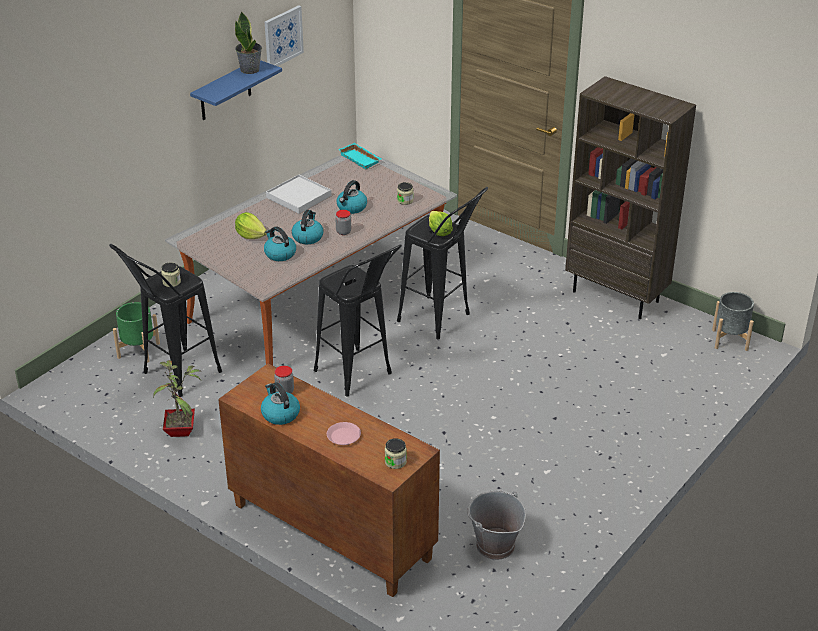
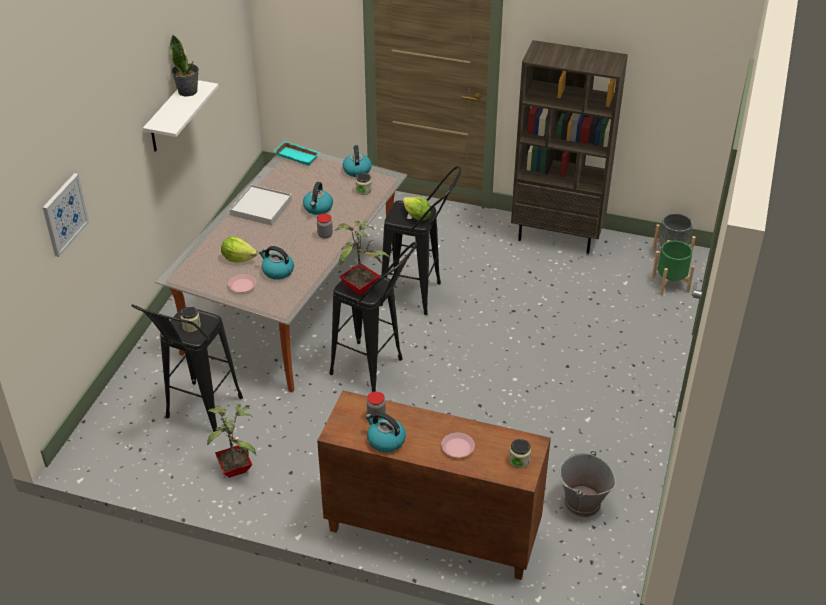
camera: 20 degrees left, 5 degrees up
(139, 350) = (148, 395): green planter -> green planter (670, 284)
(225, 91) = (167, 117): blue shelf -> white shelf
(240, 259) = (242, 285): none -> pink plate
(283, 37) = (203, 50): picture -> picture (64, 214)
(307, 237) = (294, 247): kettle -> kettle (357, 170)
(347, 283) = (361, 287): none -> potted plant

